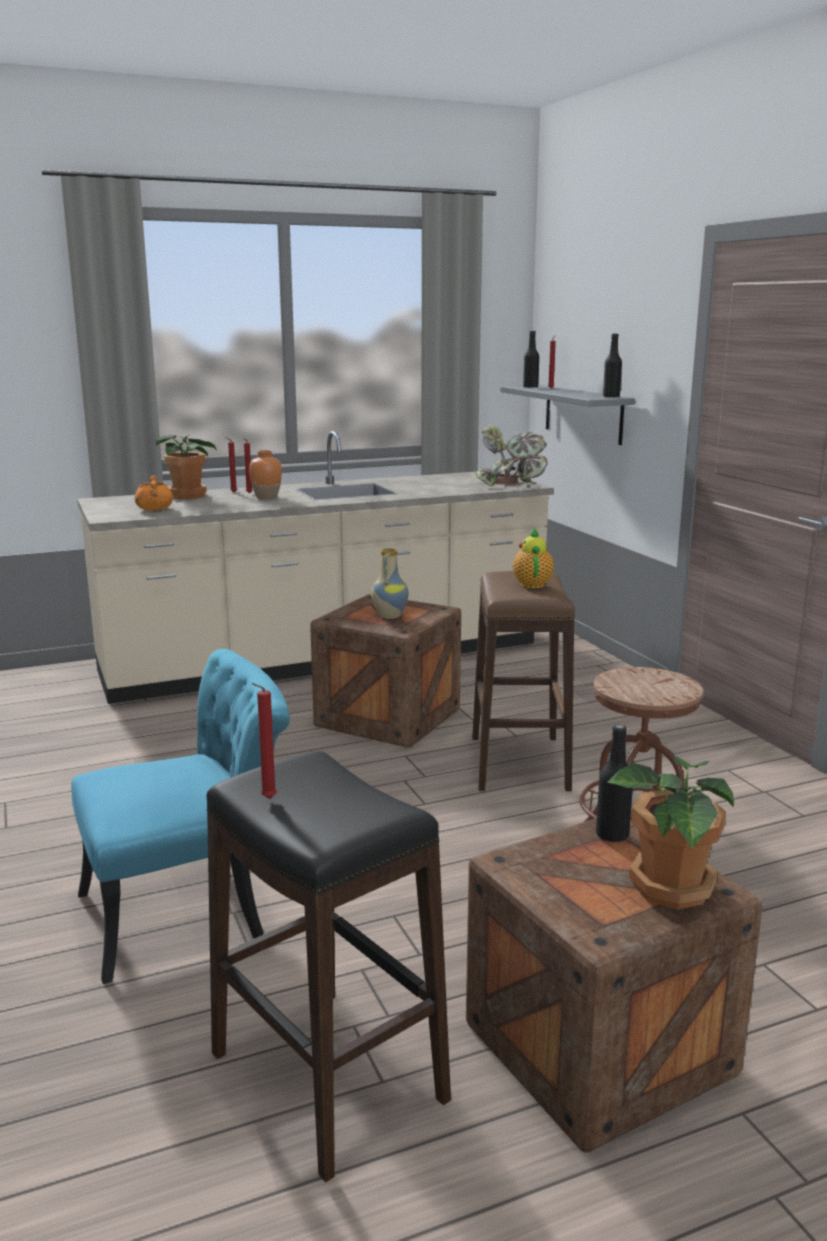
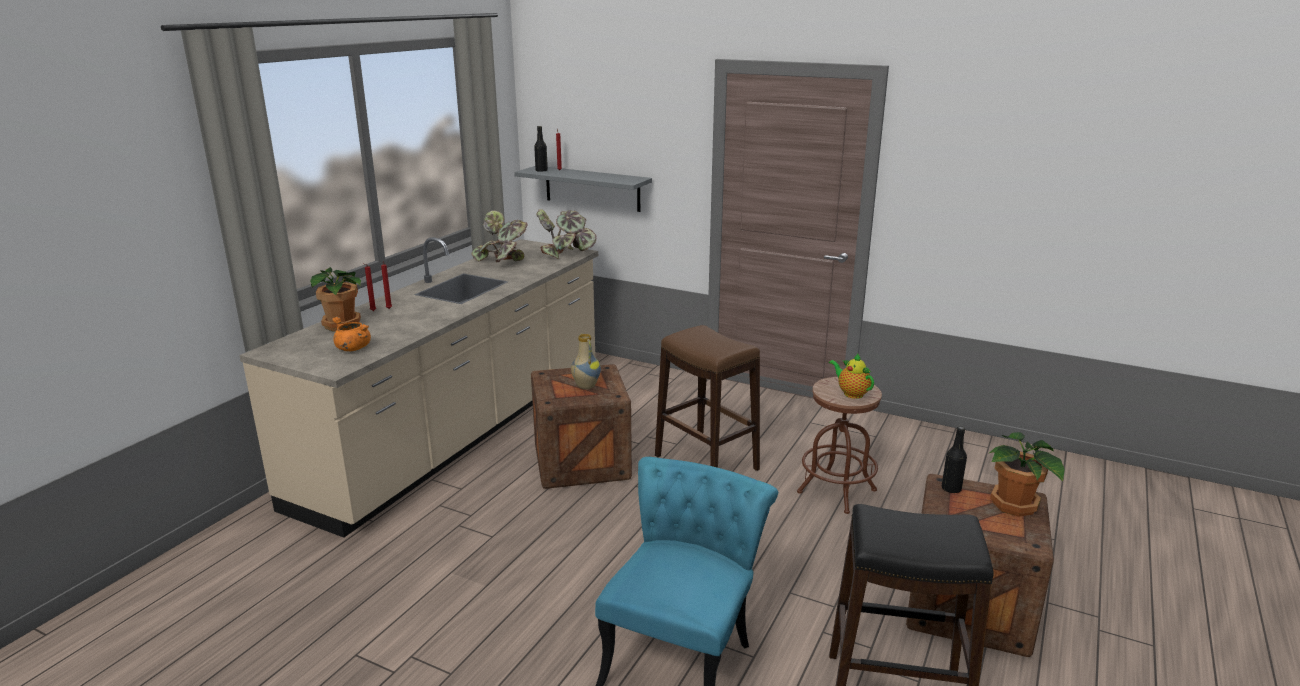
camera: 40 degrees left, 5 degrees up
(266, 497) = (416, 310): orange vase -> none
(266, 799) = (902, 545): red candle -> none
(434, 481) = (502, 261): none -> potted plant
(532, 584) = (711, 338): teapot -> teapot (851, 393)
(611, 397) = (634, 178): black bottle -> none

